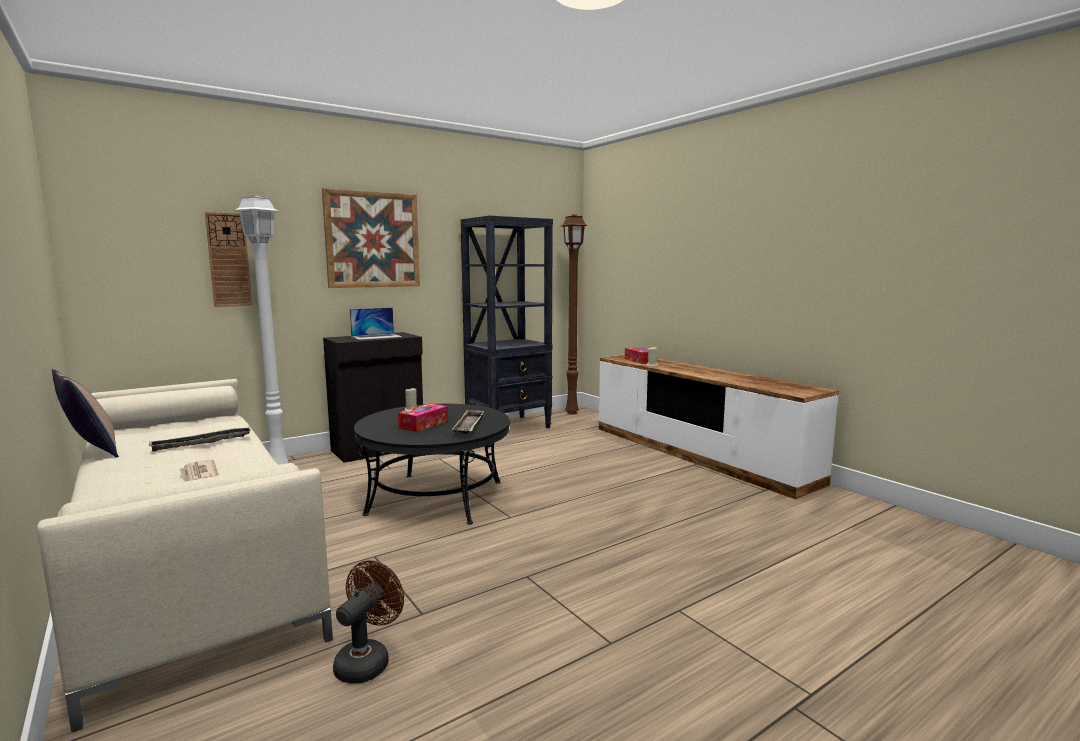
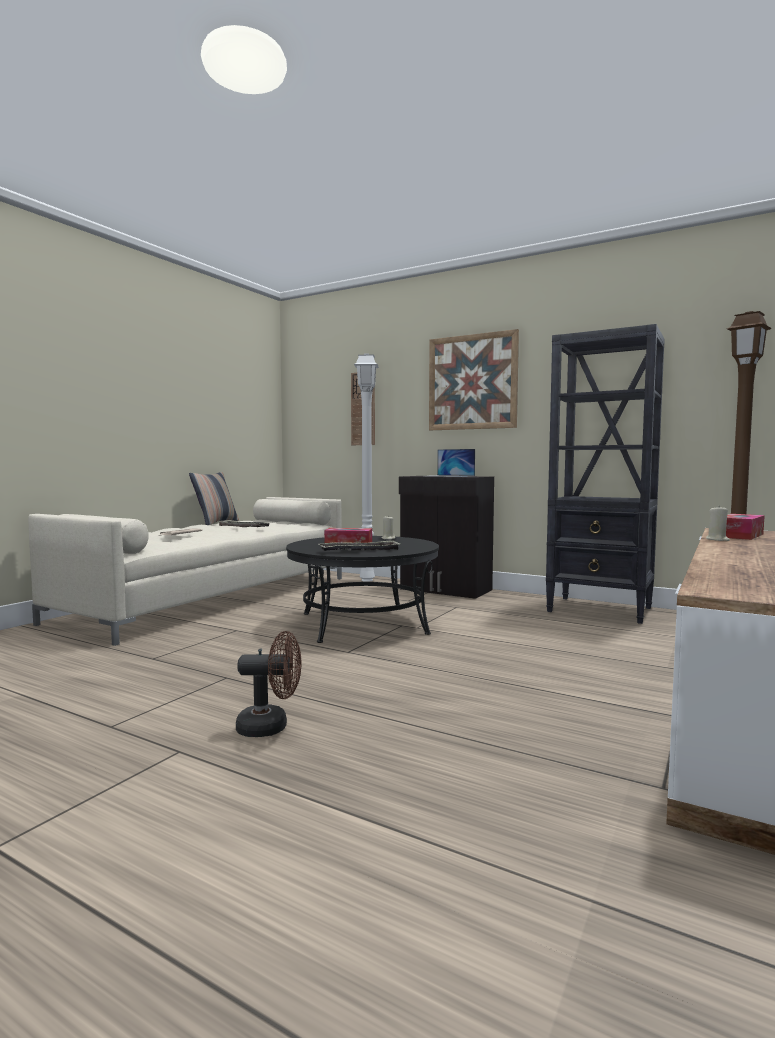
camera: 65 degrees right, 5 degrees down
(367, 660) = (89, 658): brown fan -> brown fan (271, 727)

